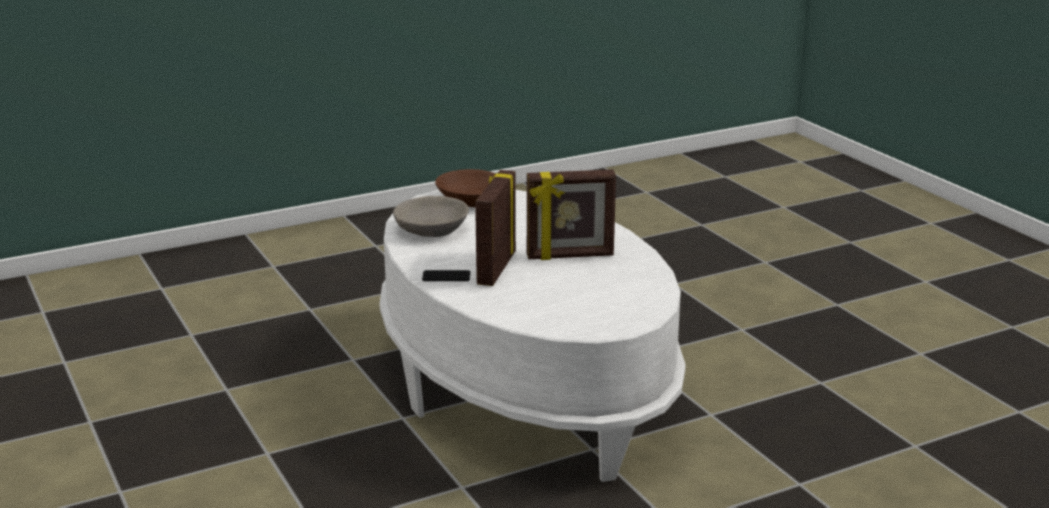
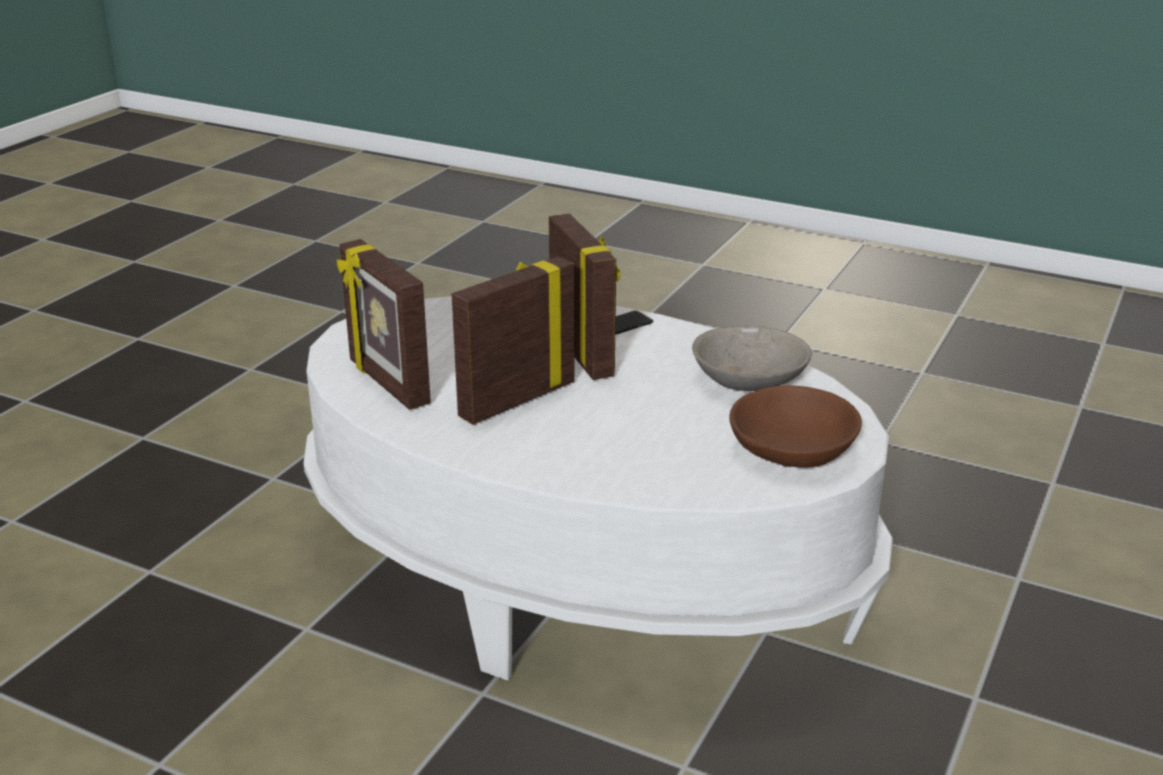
camera: 145 degrees right, 5 degrees up
(634, 285) = (387, 383): none -> picture frame

